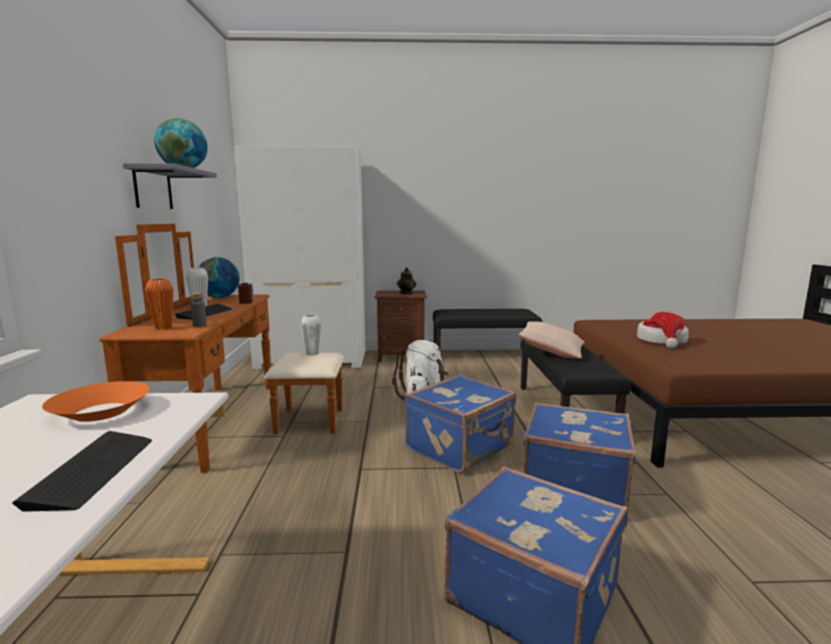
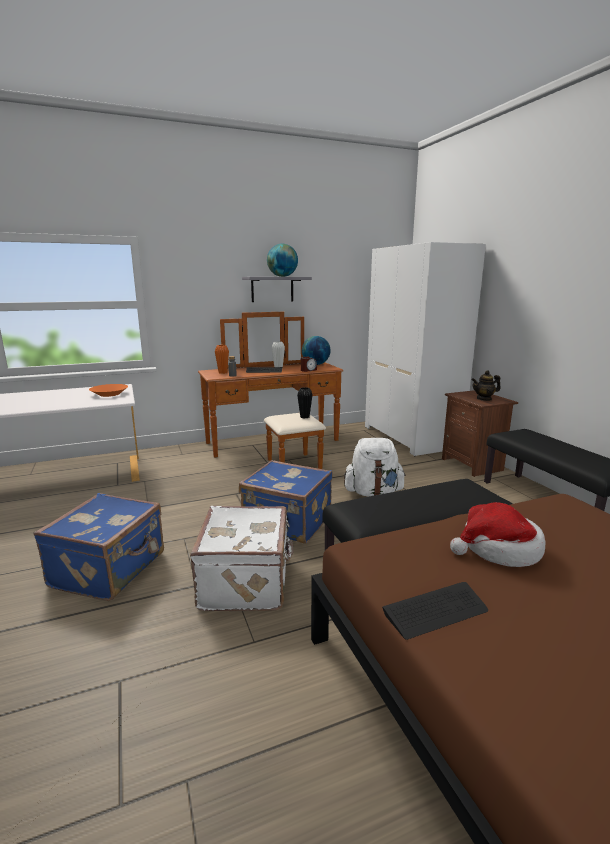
camera: 70 degrees right, 5 degrees up
(92, 471) = (54, 405): keyboard -> keyboard (435, 611)
(312, 353) = (304, 417): white vase -> black vase
(551, 351) = (405, 491): beige pillow -> none
(573, 485) = (247, 581): blue suitcase -> white suitcase

